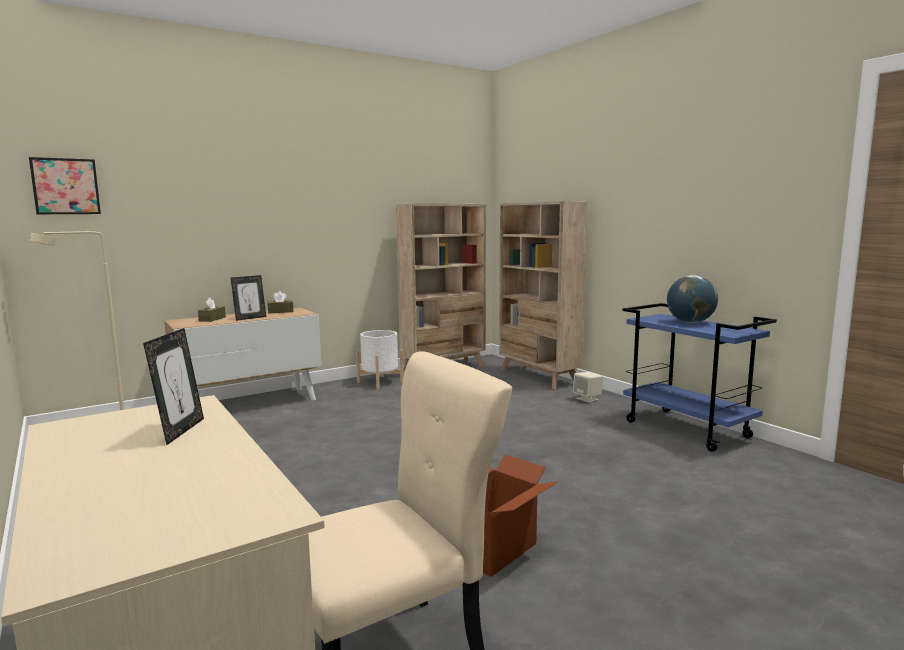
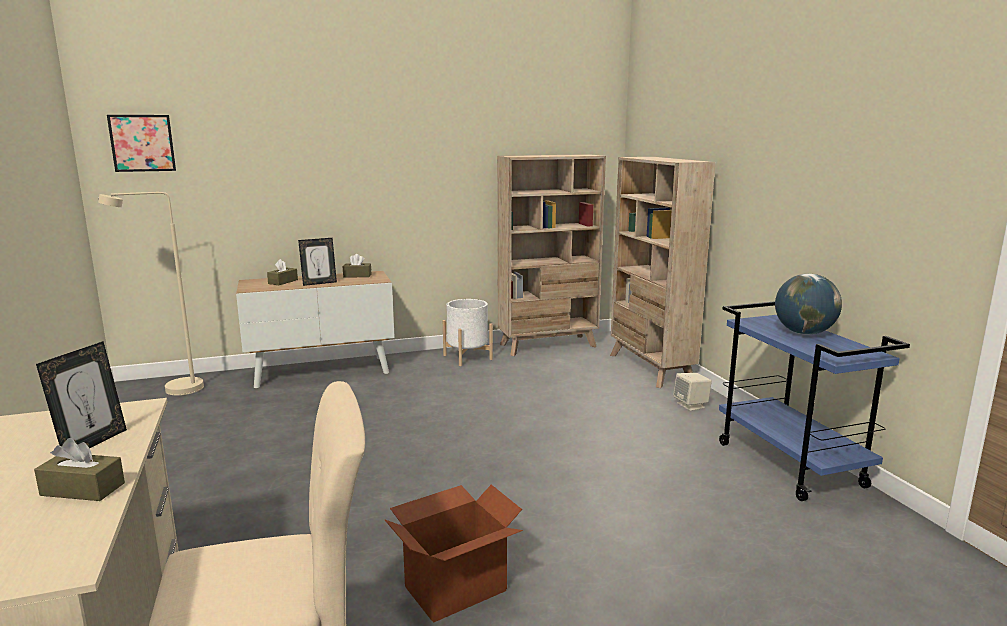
camera: 15 degrees right, 5 degrees up
(216, 461) = (82, 489): none -> brown tissue box

